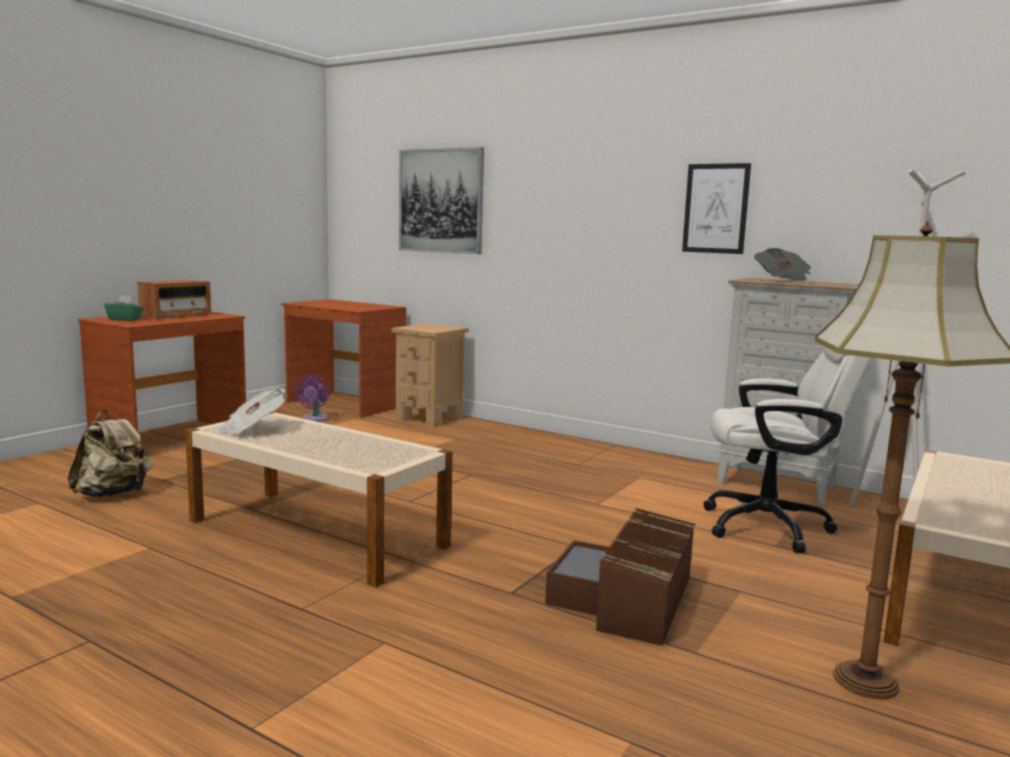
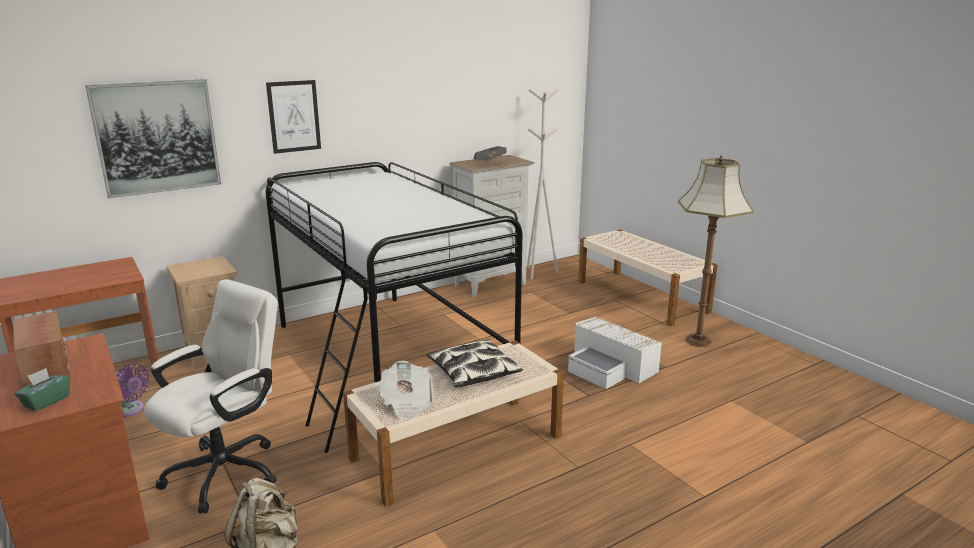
camera: 65 degrees left, 10 degrees up
(342, 442) = (473, 372): none -> pillow
(489, 472) = (388, 358): none -> black bed
(626, 599) = (610, 367): brown storage box -> white storage box
(715, 208) = (421, 118): picture -> picture (294, 116)
(773, 527) = (546, 306): white office chair -> white office chair (228, 471)

